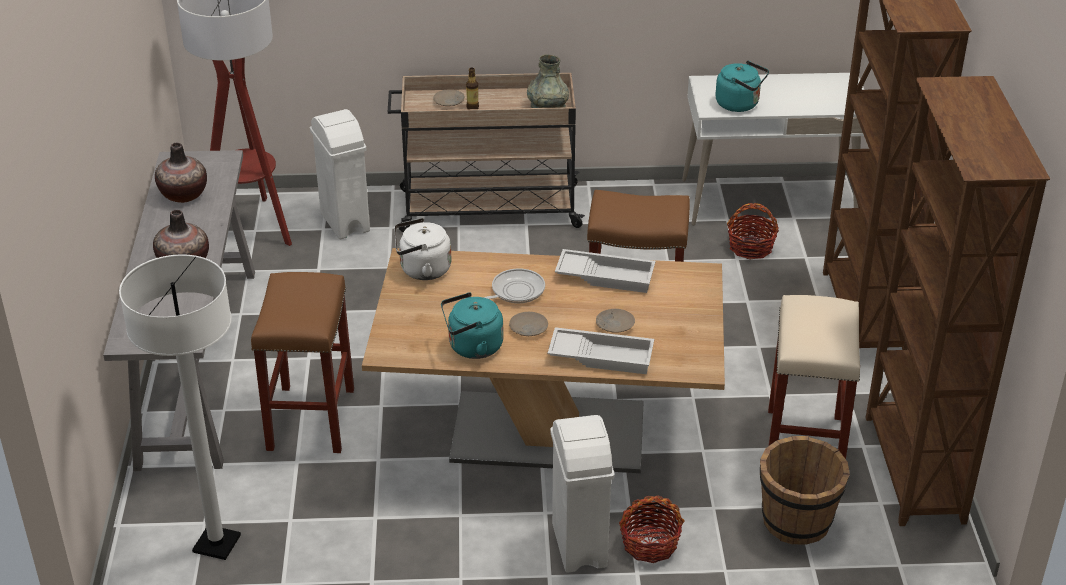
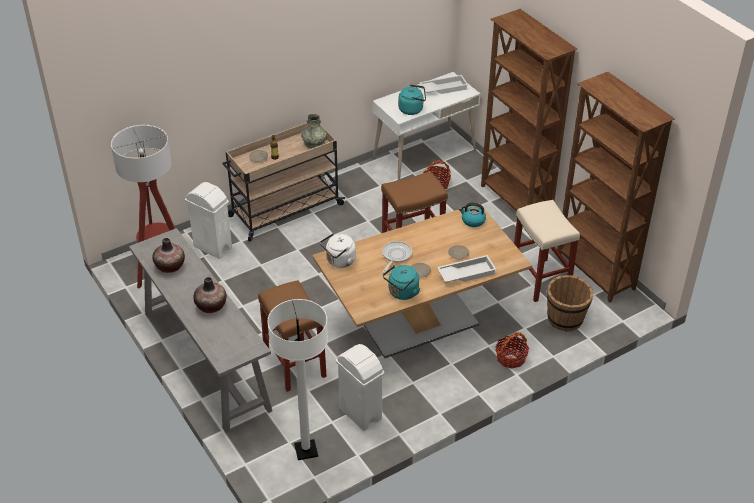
camera: 30 degrees left, 5 degrees up
(579, 546) = (480, 373): white trash can -> white trash can (360, 414)
(606, 275) = (431, 230): white tray -> white tray (443, 88)
(685, 285) = (472, 221): none -> kettle

